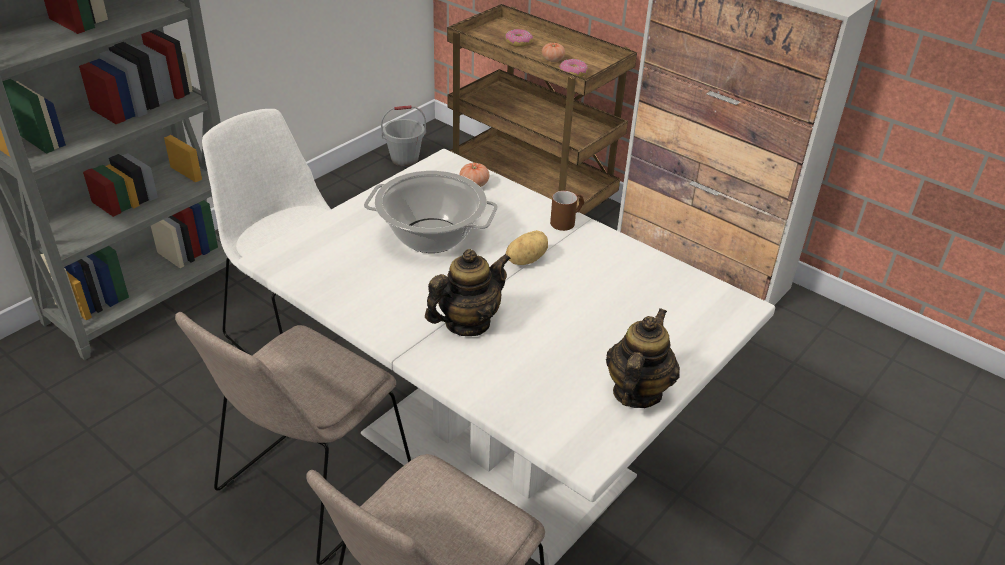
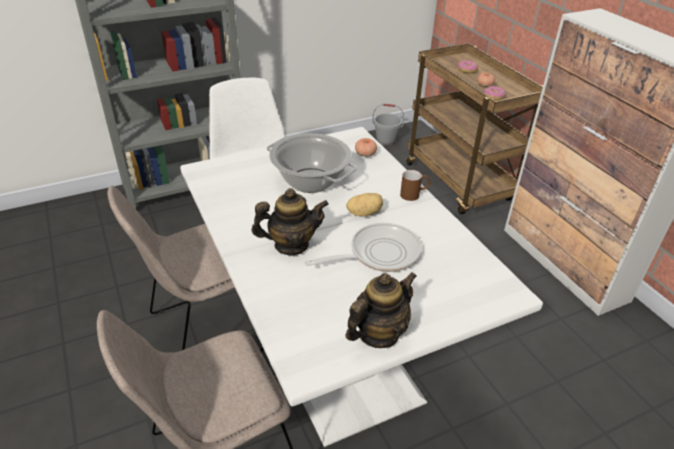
camera: 25 degrees right, 0 degrees up
(575, 303) = (378, 254): none -> frying pan

